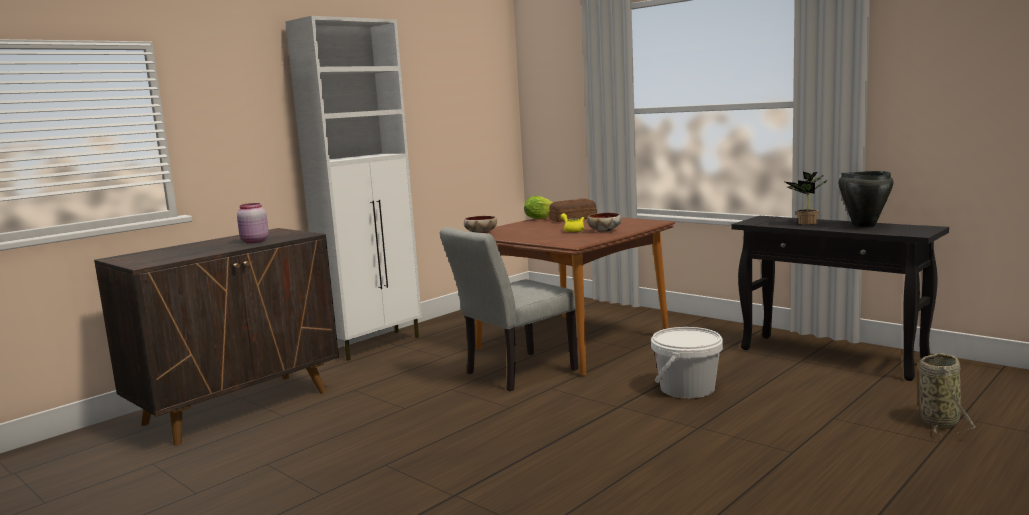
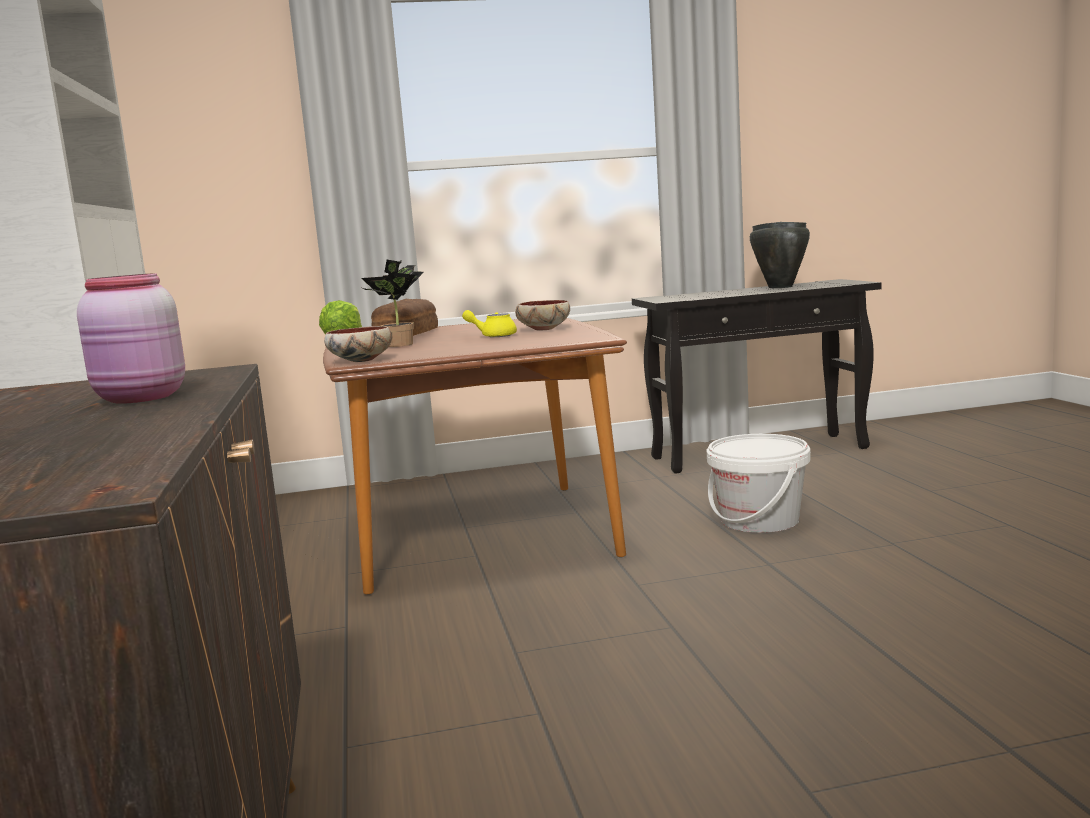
camera: 55 degrees left, 0 degrees up
(514, 373) = (532, 593): grey chair -> none
(805, 223) = (721, 293): potted plant -> potted plant (398, 345)
(938, 420) = (977, 464): basket -> none

